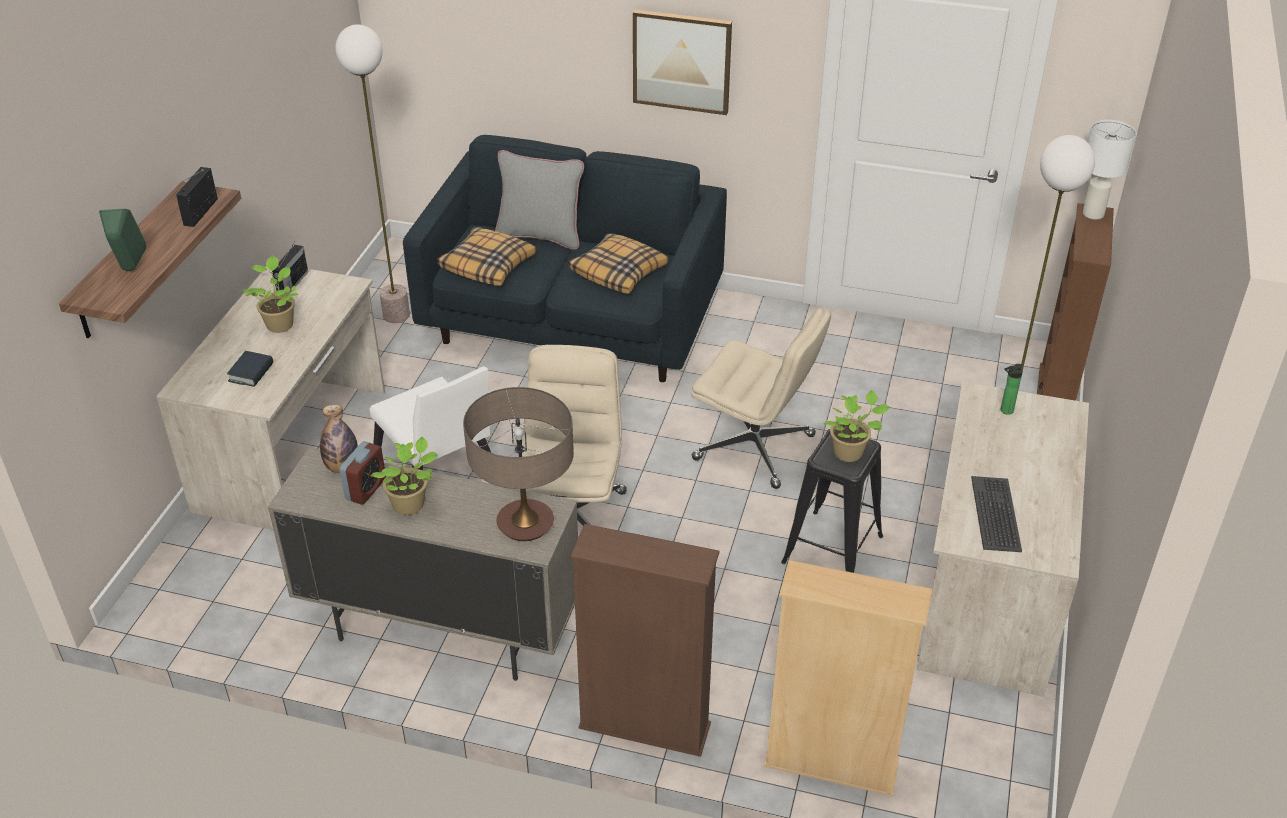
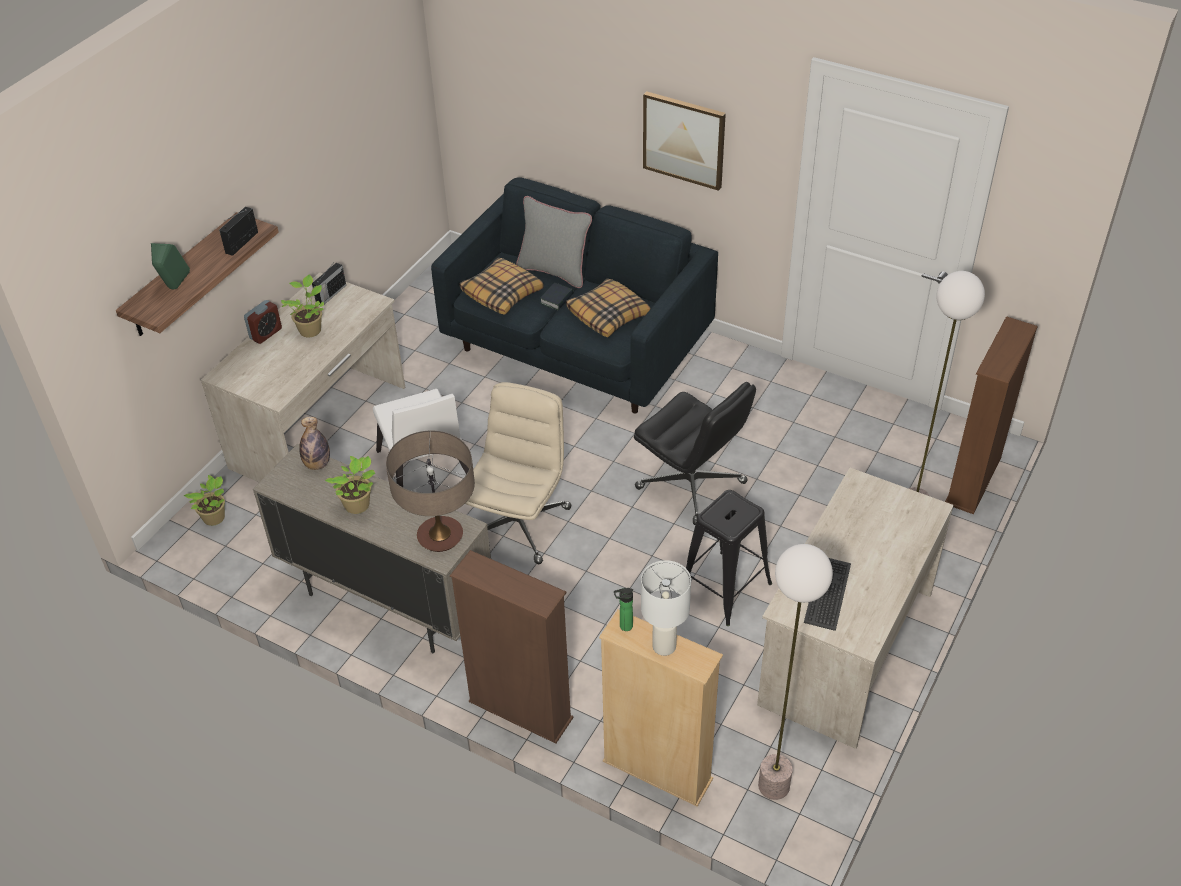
camera: 15 degrees right, 5 degrees up
(251, 372) = (276, 370): book -> book (556, 299)
(366, 489) = (329, 486): alarm clock -> alarm clock (266, 334)
(396, 315) = (434, 318): floor lamp -> floor lamp (774, 785)
(755, 447) = (692, 486): beige office chair -> black office chair
(850, 453) = (735, 515): potted plant -> potted plant (215, 518)
(1005, 411) = (875, 501): bottle -> bottle (624, 626)
(1094, 214) = (1016, 329): white table lamp -> white table lamp (665, 646)

